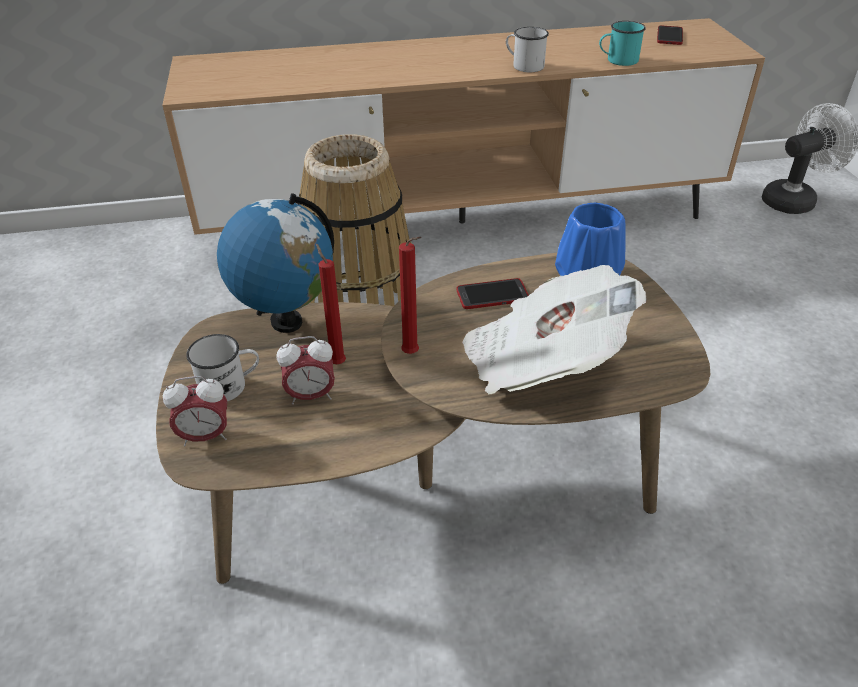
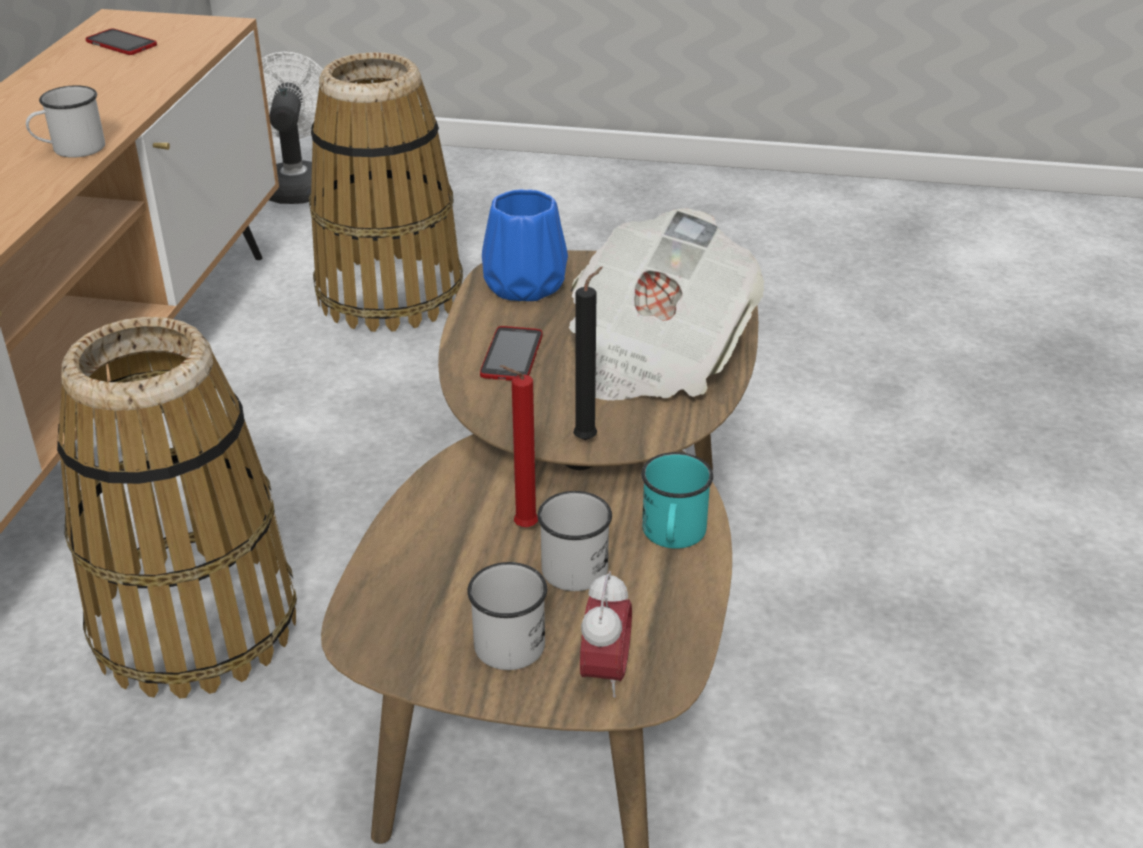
camera: 70 degrees left, 5 degrees down
(286, 321) = (397, 560): globe -> none
(311, 396) = (576, 562): alarm clock -> white mug
(412, 354) = (588, 438): red candle -> black candle
(617, 61) = (147, 91): turquoise mug -> turquoise mug (673, 536)
(715, 280) = (390, 293): none -> basket

